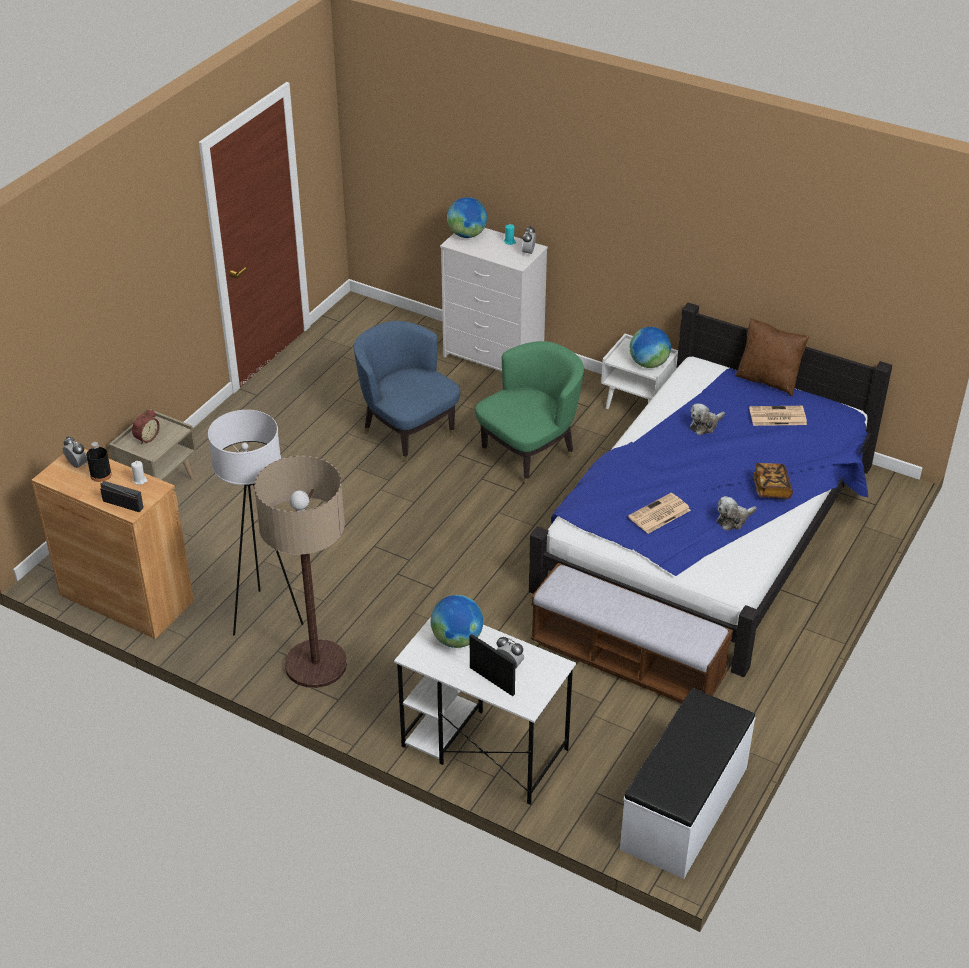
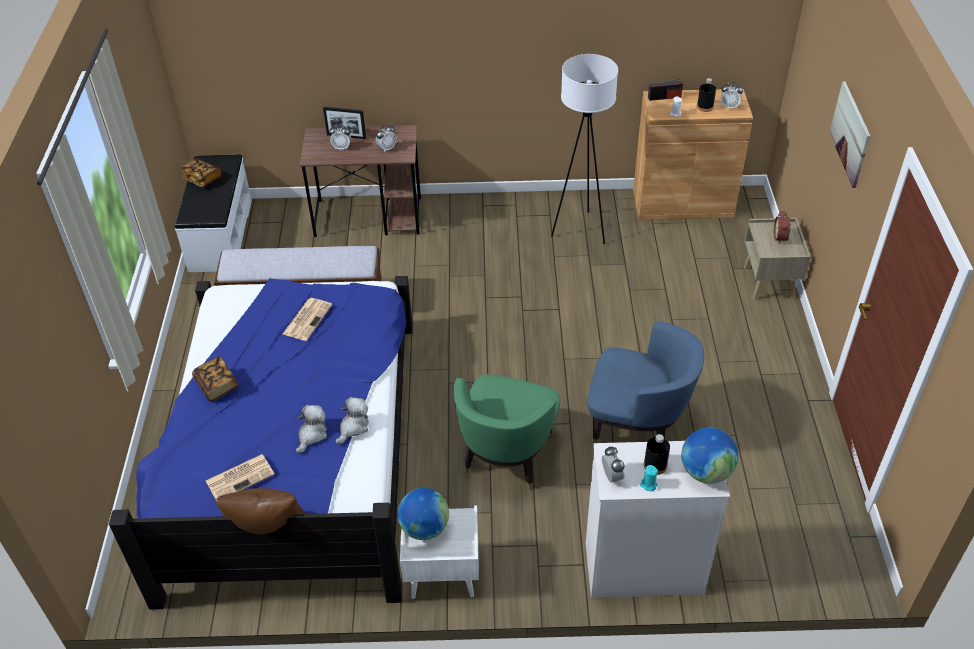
camera: 150 degrees right, 5 degrees up
(131, 265) = (850, 134): none -> picture
(316, 664) = (517, 217): floor lamp -> none
(456, 639) = (386, 148): globe -> alarm clock
(483, 747) = (369, 217): white desk -> brown desk
(495, 248) = (655, 465): none -> black bottle
(694, 770) = (202, 179): none -> book
(733, 520) = (241, 344): plush toy -> plush toy (353, 427)

